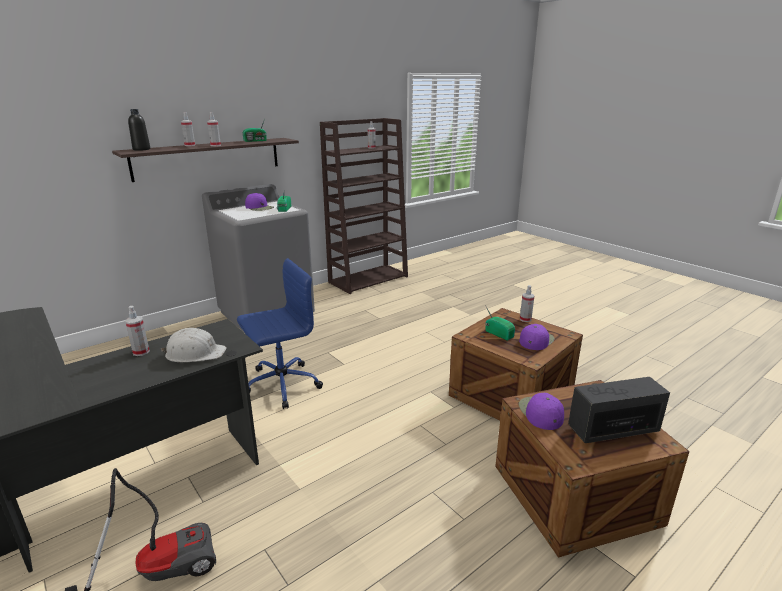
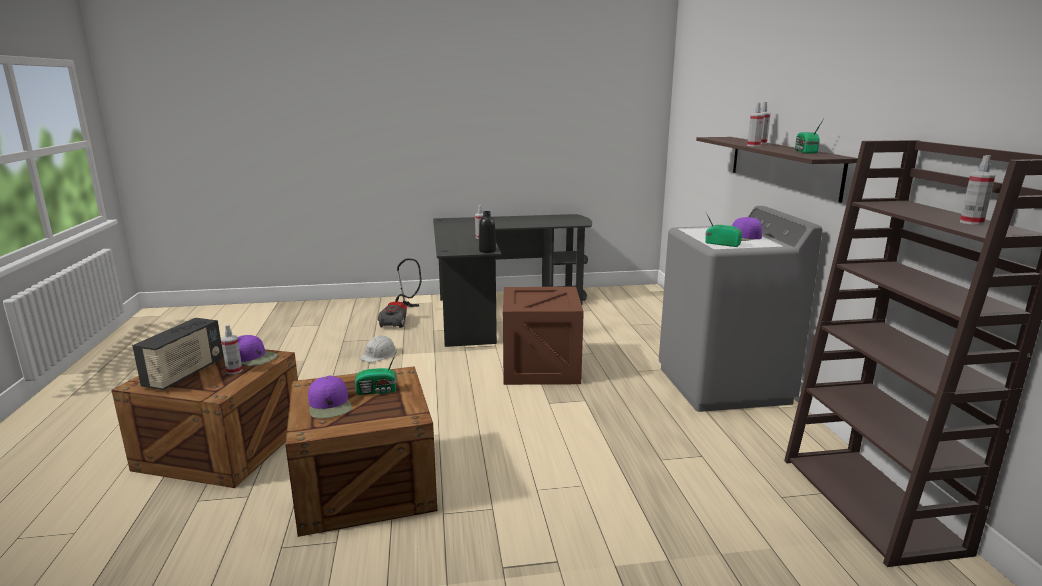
camera: 120 degrees right, 5 degrees down
(141, 149) = (731, 138): black bottle -> black bottle (487, 251)
(195, 353) = (457, 244): white hard hat -> white hard hat (379, 354)
(281, 385) = (540, 367): blue office chair -> crate
(525, 319) = (379, 423): spray bottle -> spray bottle (234, 371)

